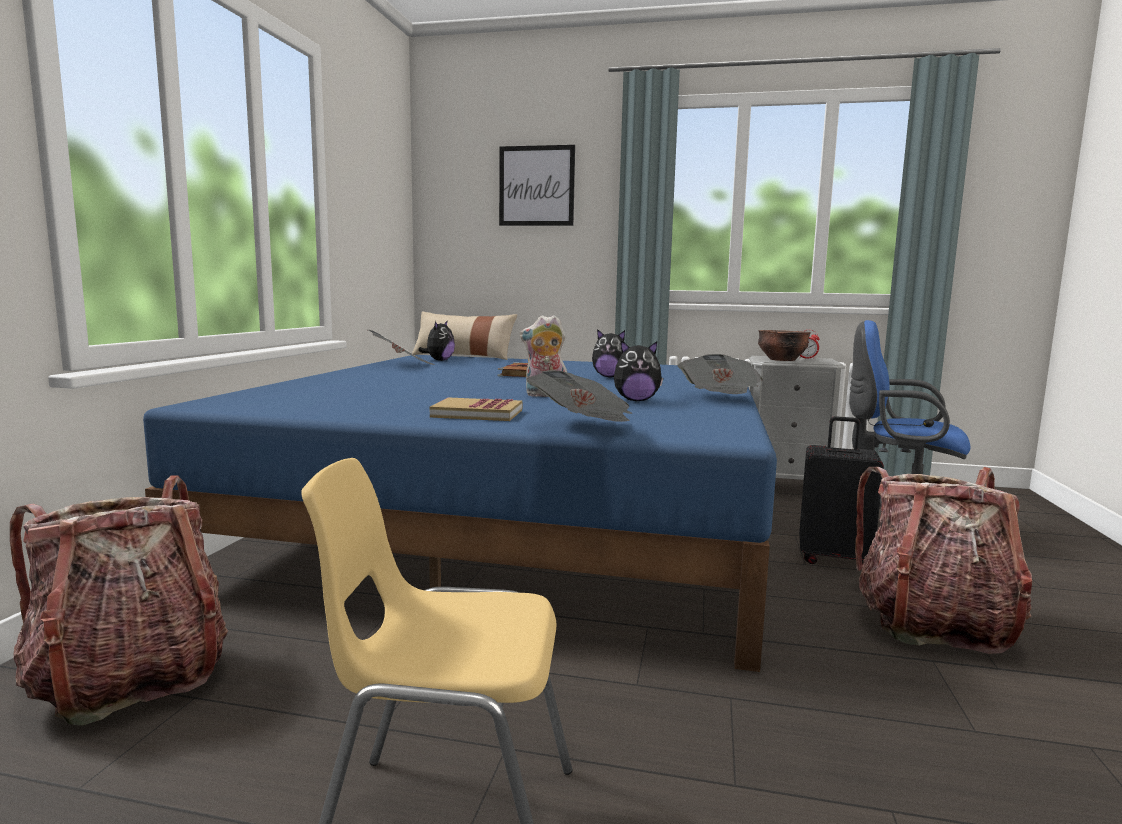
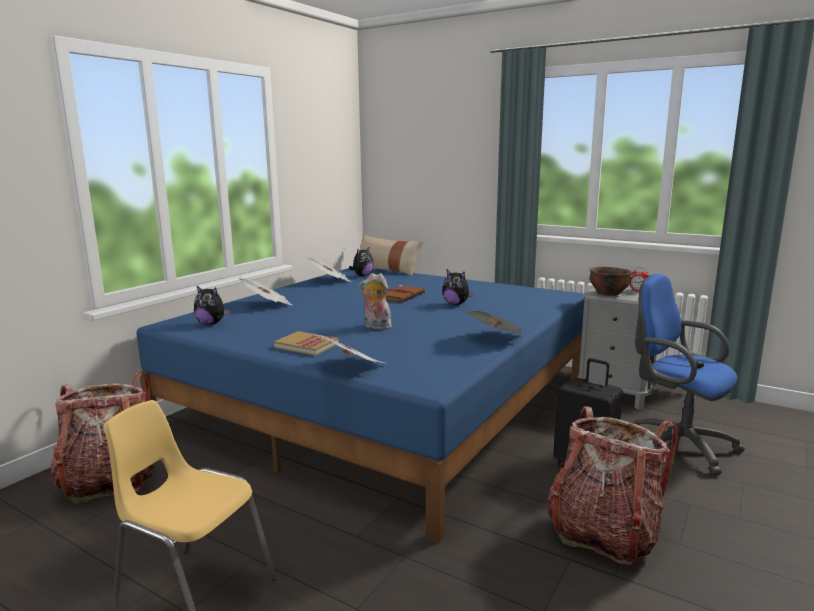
camera: 20 degrees right, 5 degrees up
(344, 384) = (267, 305): none -> newspaper
(536, 186) = (443, 141): picture -> none
(636, 400) = (430, 337): plush toy -> plush toy (212, 323)

